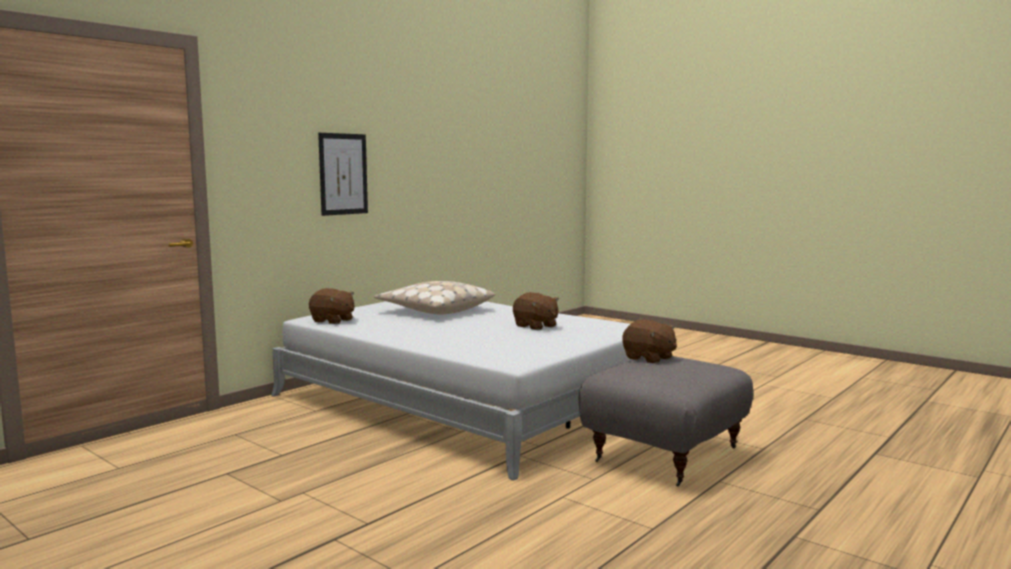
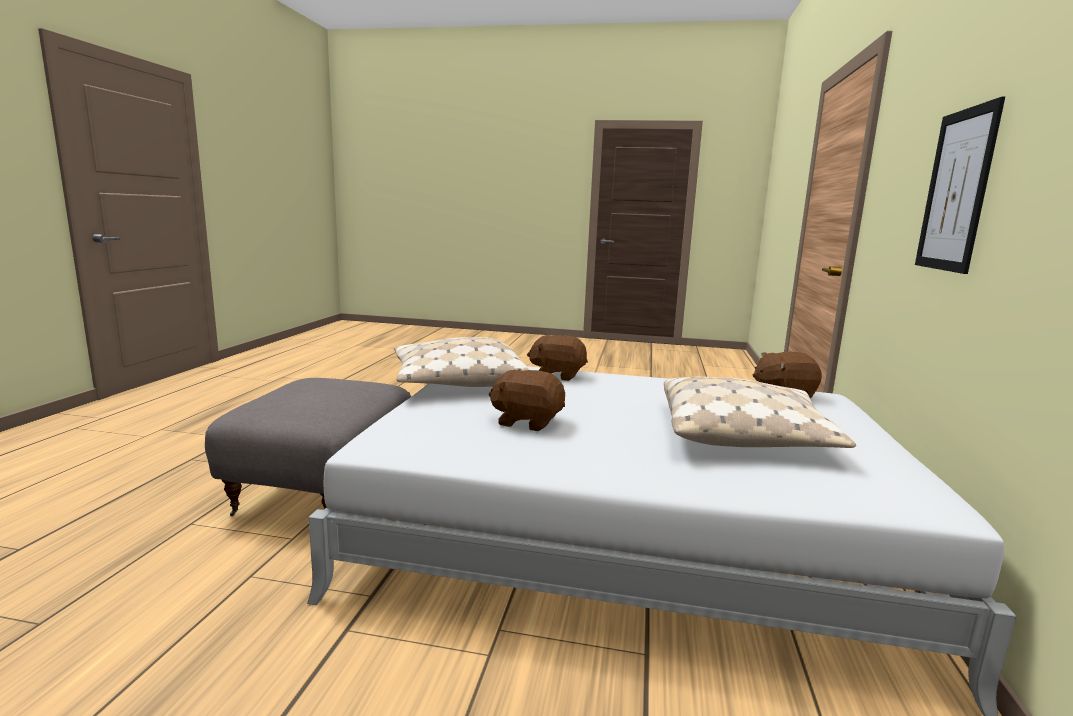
camera: 150 degrees right, 5 degrees up
(548, 351) = (456, 381): none -> beige pillow
(649, 358) = (340, 408): brown plush toy -> brown plush toy (557, 375)

